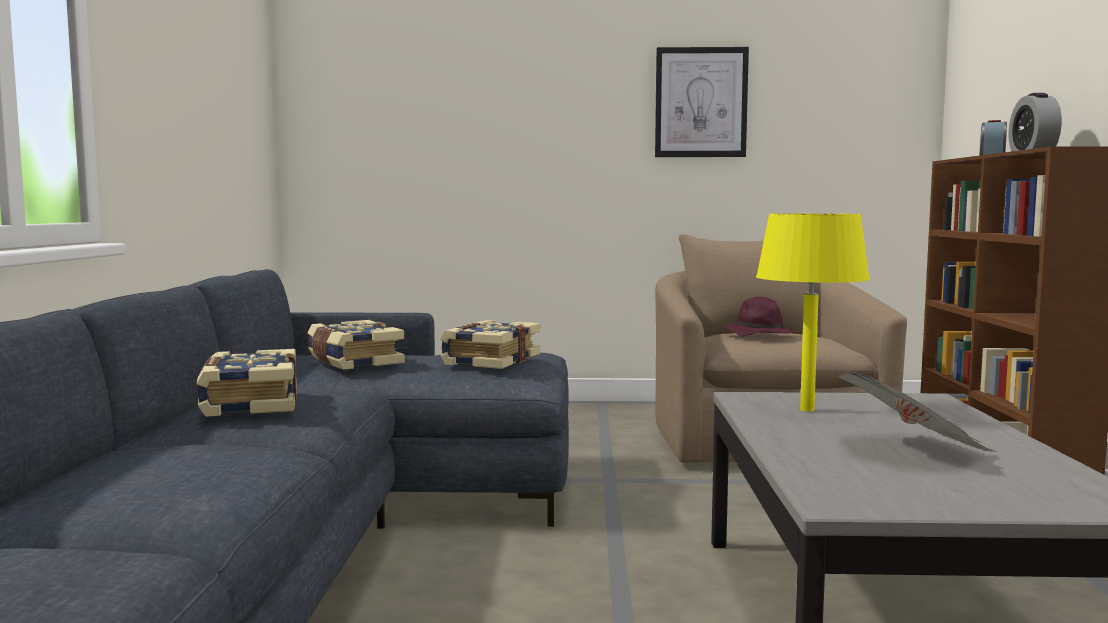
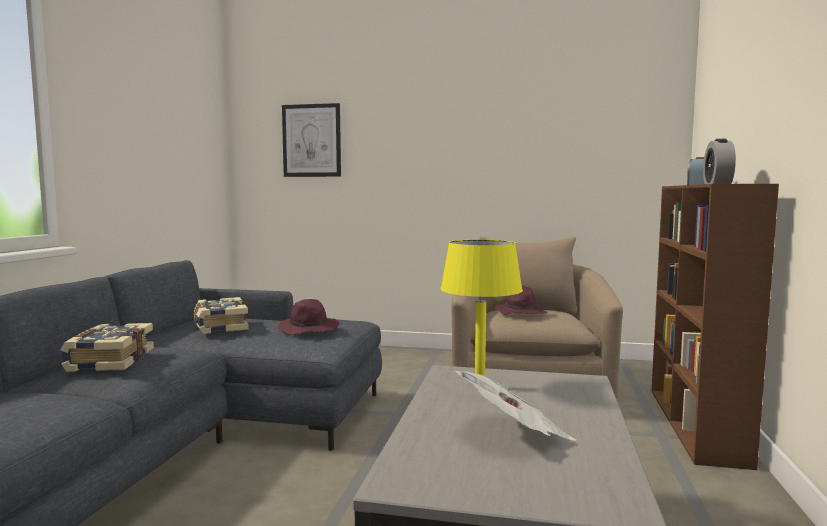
camera: 10 degrees right, 0 degrees up
(490, 361) = (309, 329): book -> purple hat
(701, 102) = (508, 141): picture -> picture (311, 140)

